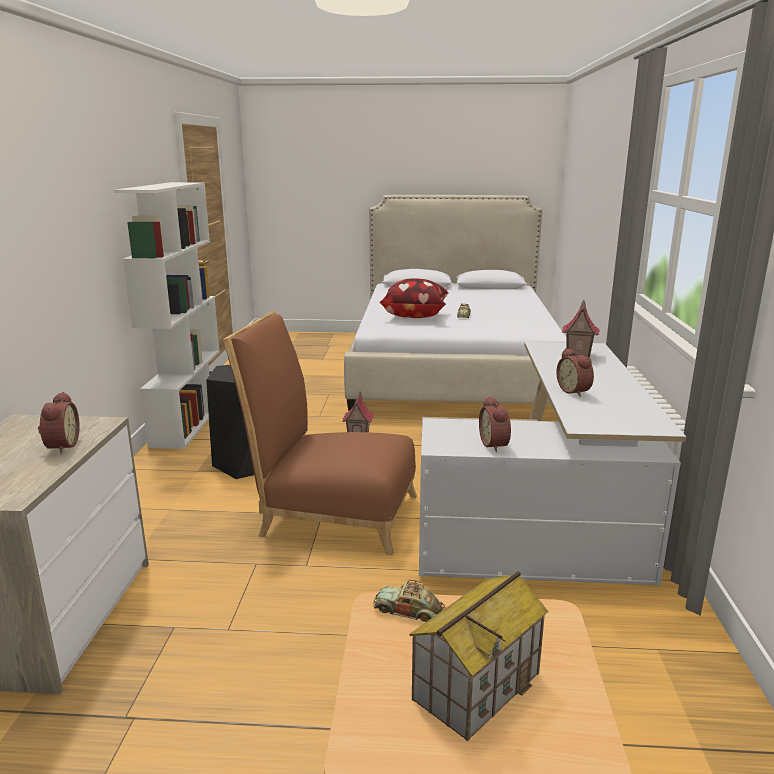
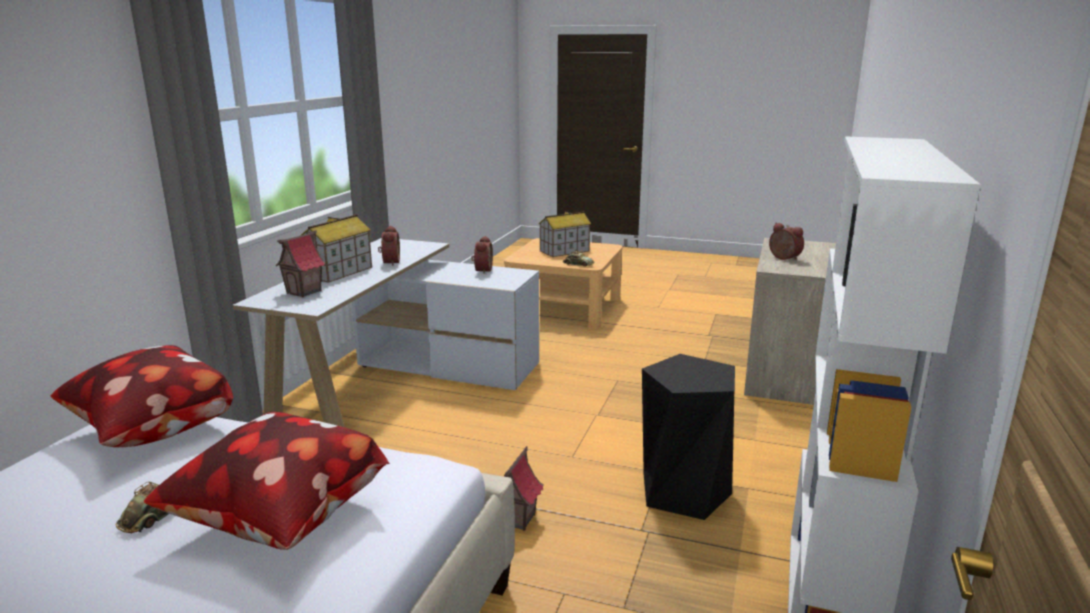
camera: 165 degrees left, 0 degrees up
(60, 446) = (783, 258): alarm clock -> alarm clock turned 135 degrees clockwise
(330, 513) = (589, 415): brown chair -> none
(521, 329) = (151, 433): none -> pillow
(598, 375) = (338, 272): none -> toy house

